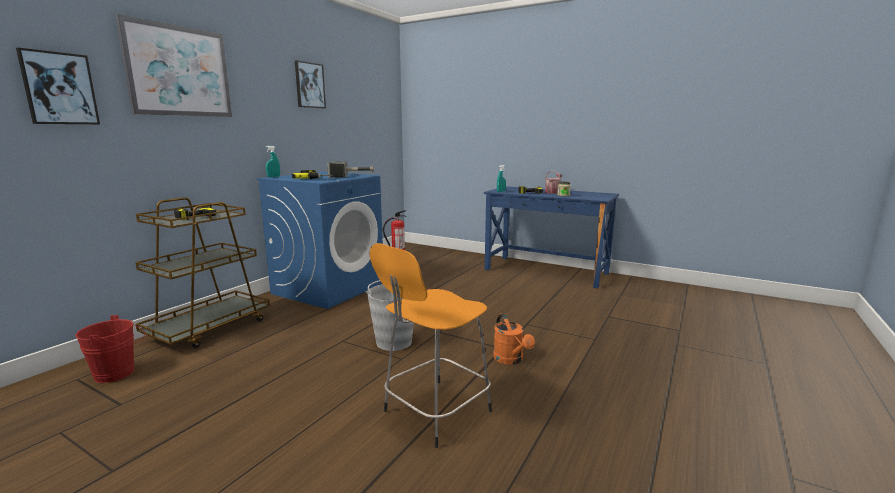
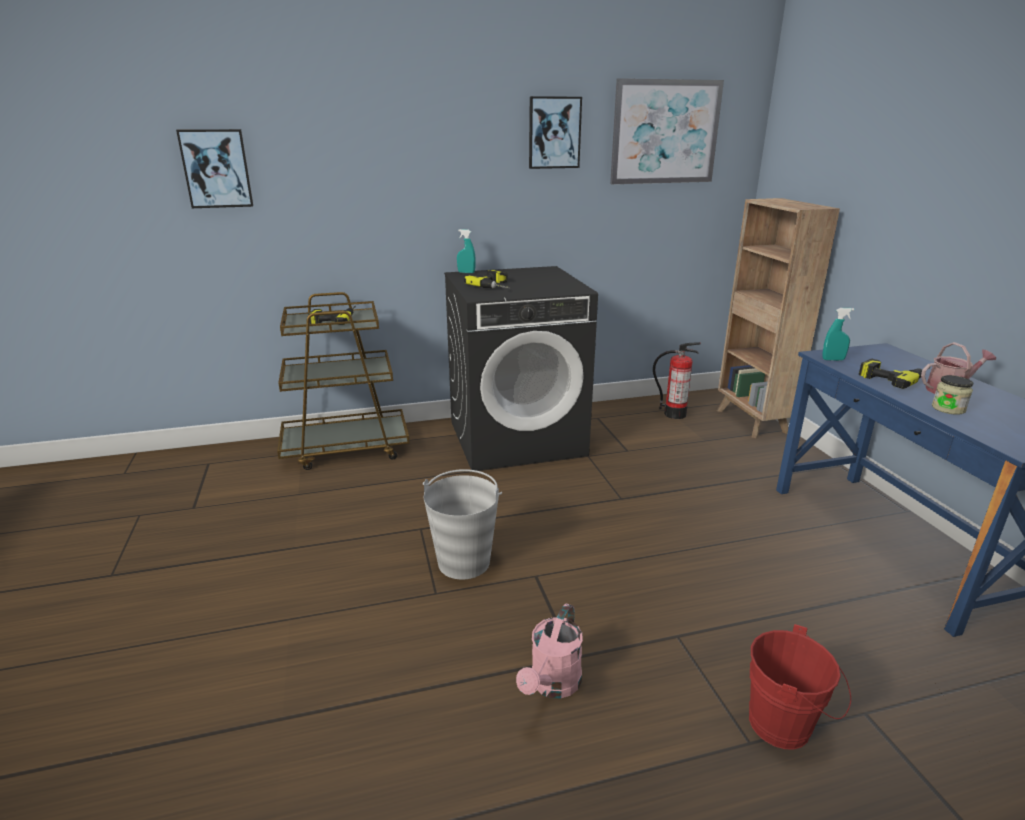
camera: 45 degrees right, 10 degrees up
(119, 373) = (232, 471): red bucket -> red bucket (786, 727)
(179, 71) = (348, 134): picture -> picture (665, 132)
(329, 288) = (517, 438): blue washing machine -> black washing machine
(351, 176) = (550, 289): hammer -> none
(434, 412) = (352, 698): orange stool -> none
(437, 251) = (752, 422): none -> brown bookcase
(511, 360) = (552, 685): orange watering can -> pink watering can

